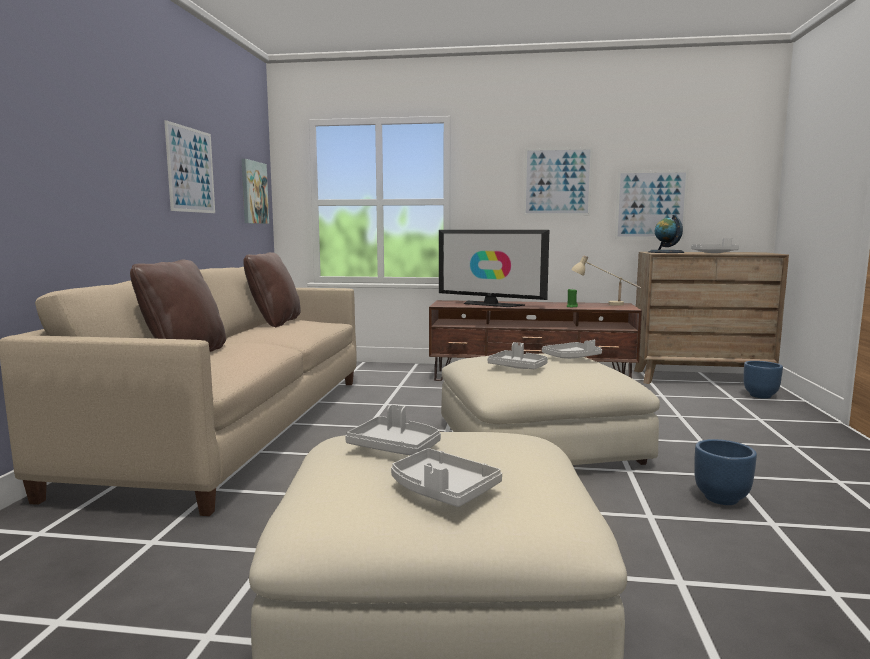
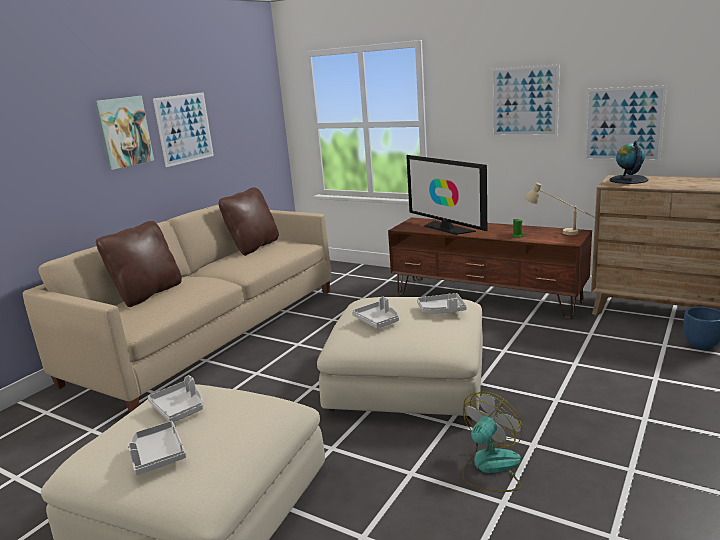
camera: 25 degrees right, 10 degrees up
(253, 192) = (260, 124): picture -> picture (124, 132)
(714, 253) = (677, 184): grey tray -> none
(720, 498) = (490, 467): blue planter -> fan

